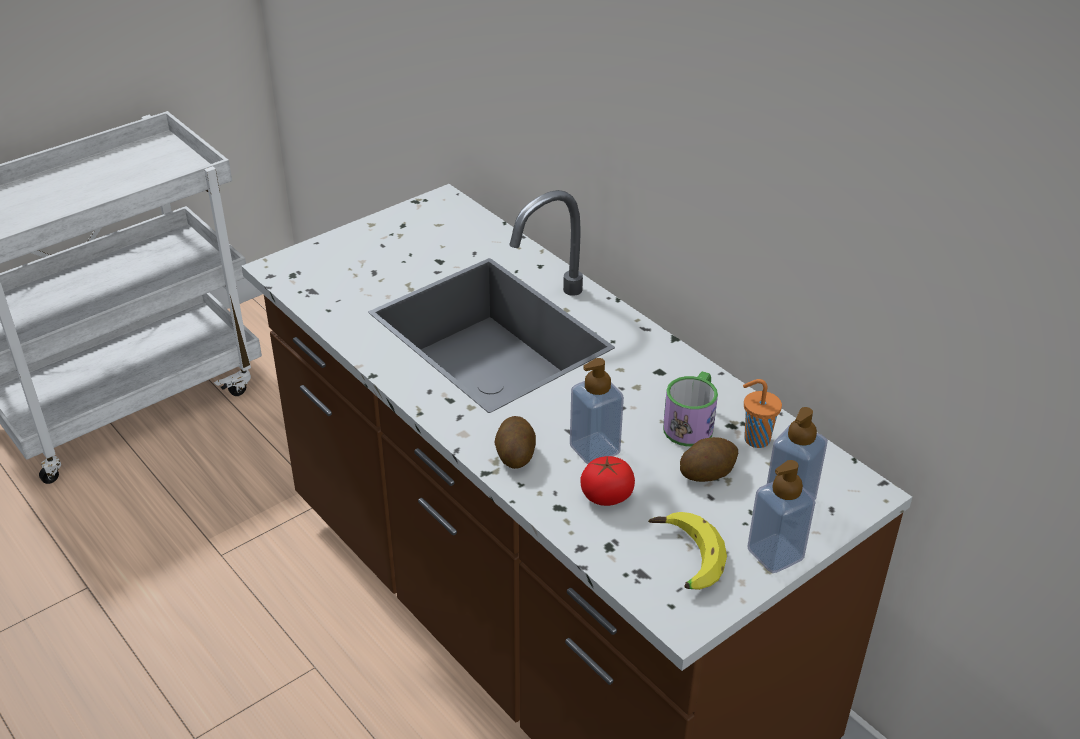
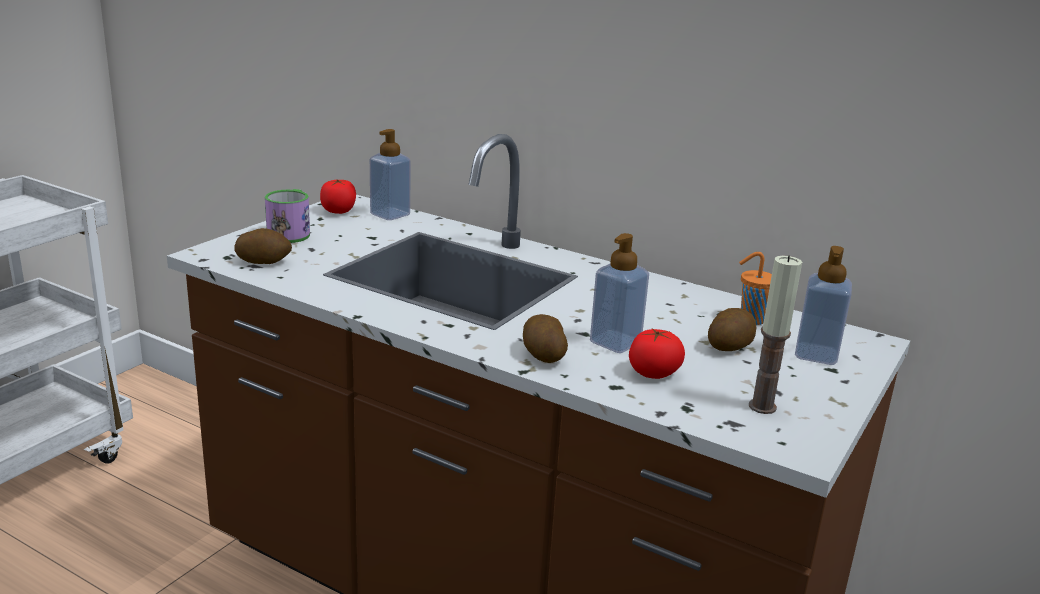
camera: 20 degrees left, 15 degrees down
(322, 286) = (264, 261): none -> potato
(425, 215) = (338, 211): none -> tomato
(683, 558) = (762, 406): banana -> candle
(691, 423) = (687, 316): mug -> mug (291, 232)
(775, 554) = (838, 392): soap dispenser -> soap dispenser (390, 214)

